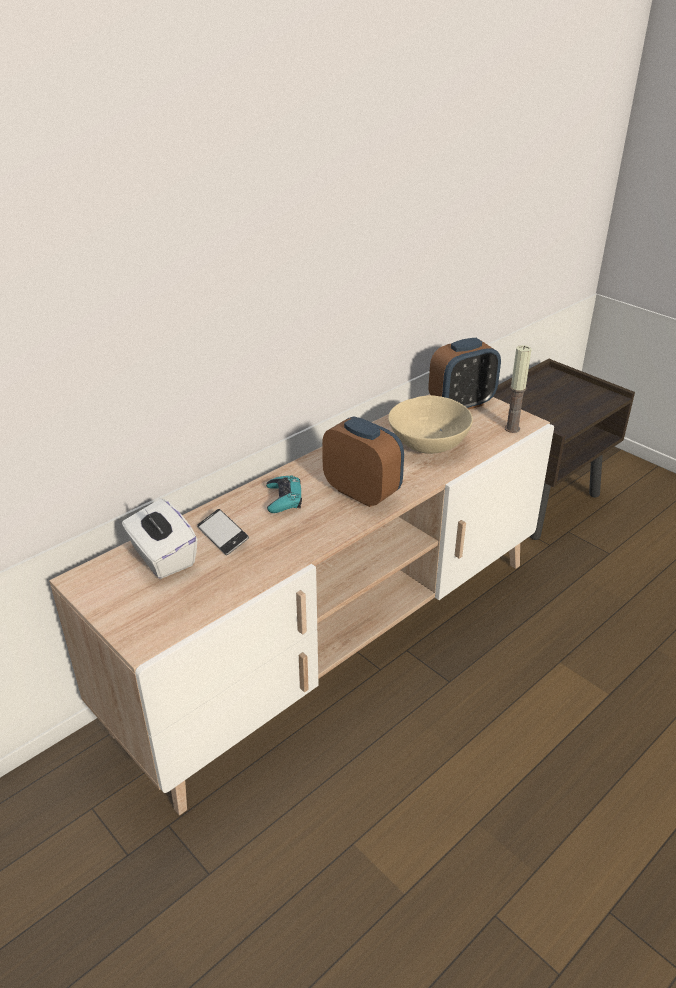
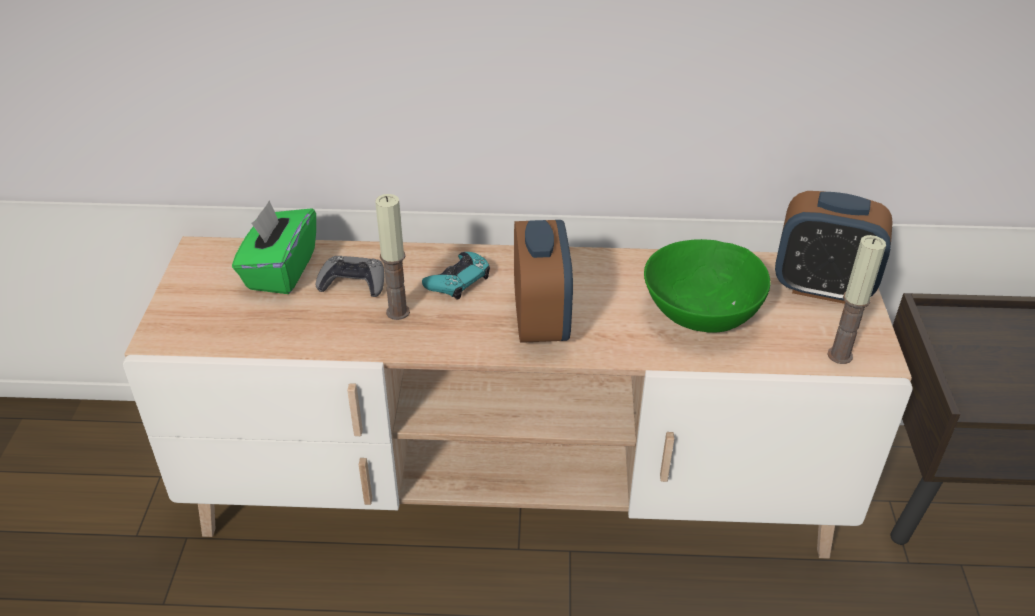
camera: 45 degrees right, 5 degrees up
(162, 557) = (280, 270): white tissue box -> green tissue box
(223, 536) = (353, 283): phone -> grey game controller
(277, 534) = (398, 312): none -> candle
(428, 444) = (701, 312): beige bowl -> green bowl

